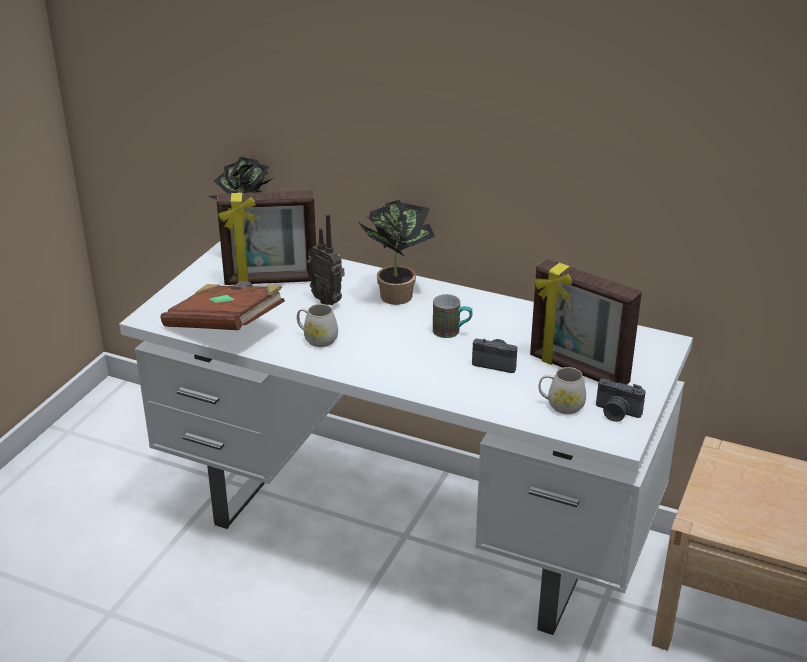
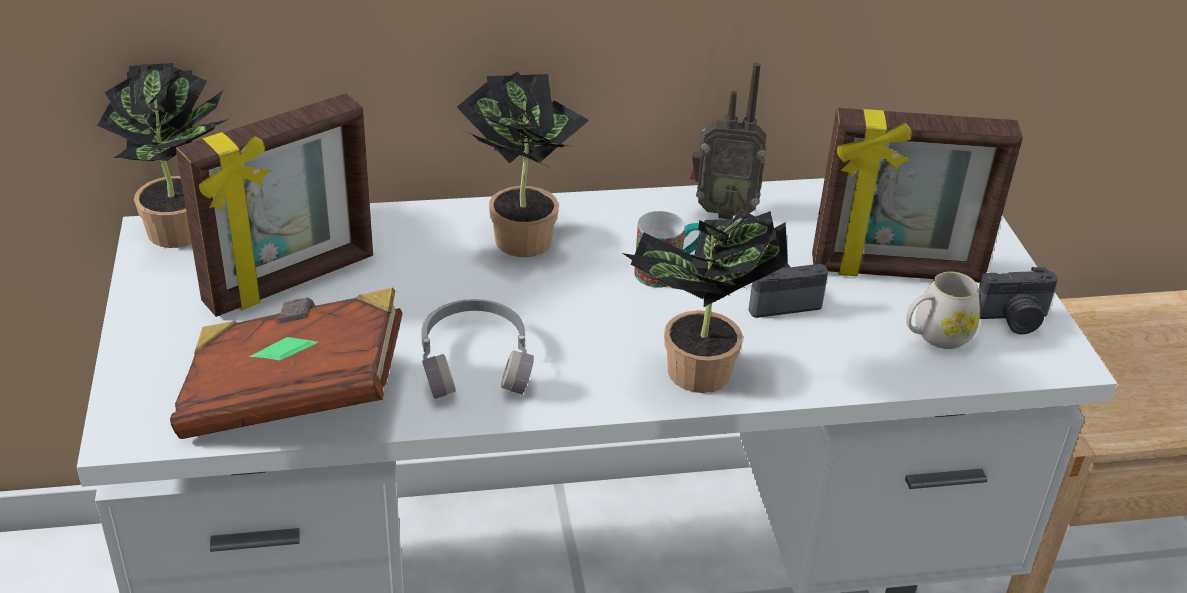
camera: 35 degrees left, 5 degrees up
(317, 339) = (476, 361): white mug -> grey headphones
(328, 300) = (423, 284): radio -> radio (722, 210)
(410, 379) = (694, 377): none -> potted plant

